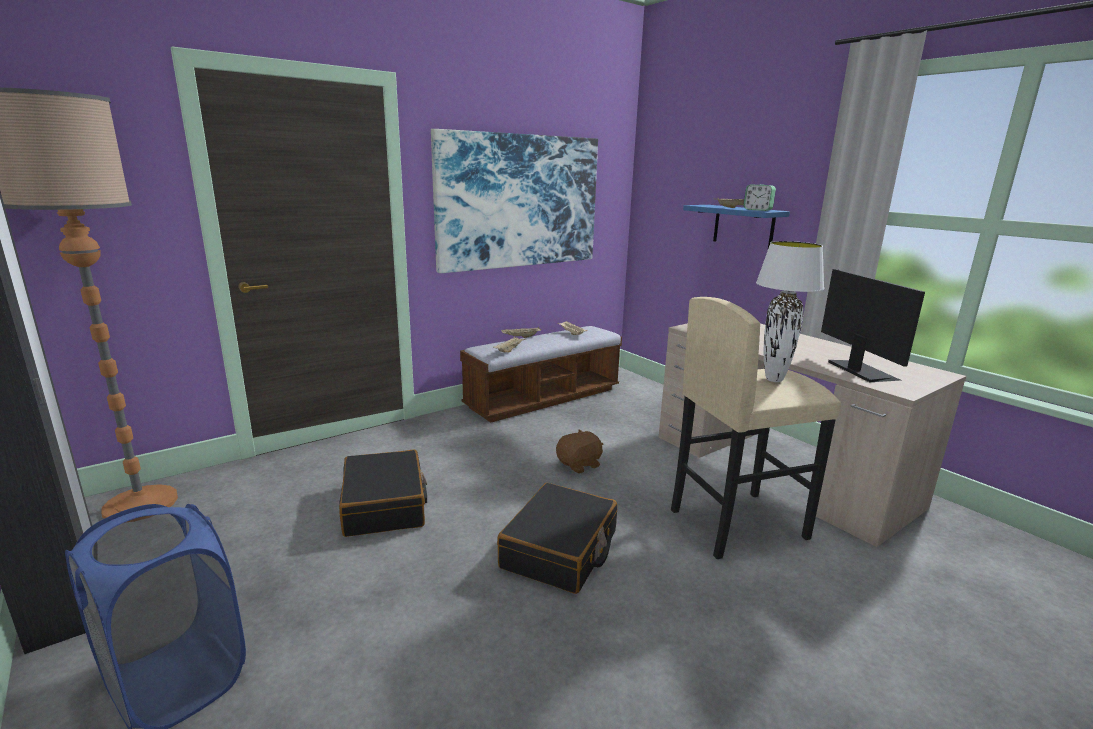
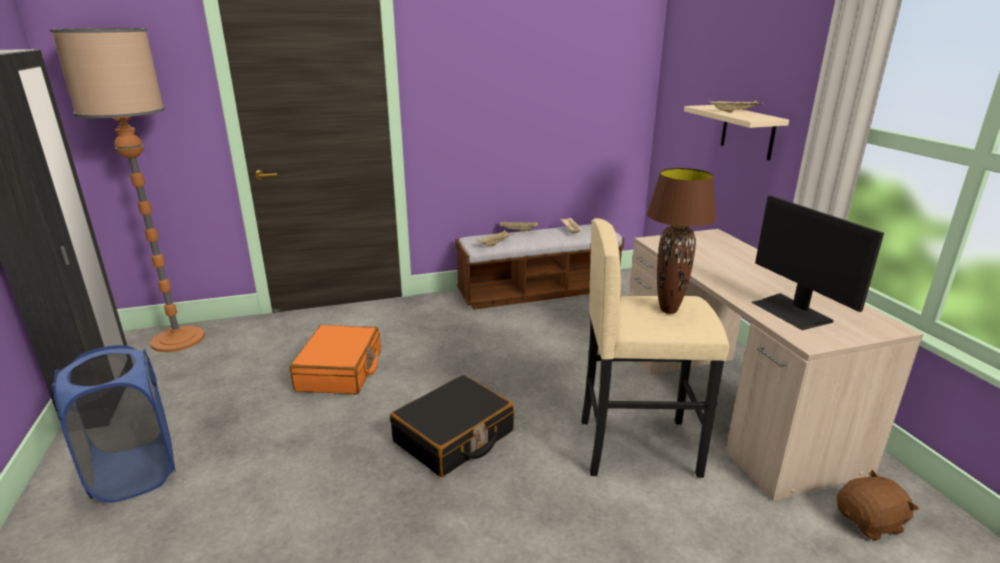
camera: 20 degrees right, 5 degrees up
(385, 505) = (340, 371): black suitcase -> orange suitcase
(519, 201) = (521, 97): picture -> none
(579, 465) = (526, 362): brown plush toy -> brown plush toy (869, 522)
(743, 226) = (747, 132): blue shelf -> beige shelf
(757, 210) = (750, 117): alarm clock -> none
(773, 379) = (668, 310): white table lamp -> brown table lamp
(861, 370) = (792, 311): monitor -> monitor turned 150 degrees clockwise

